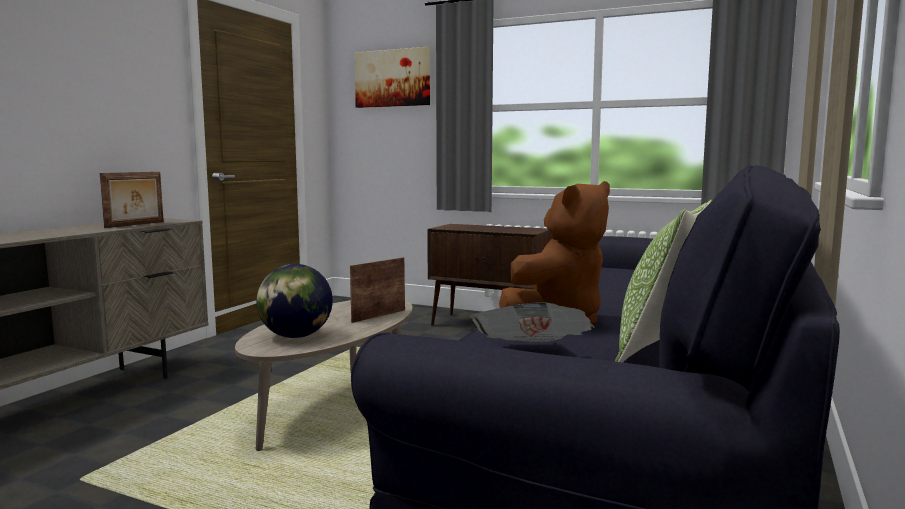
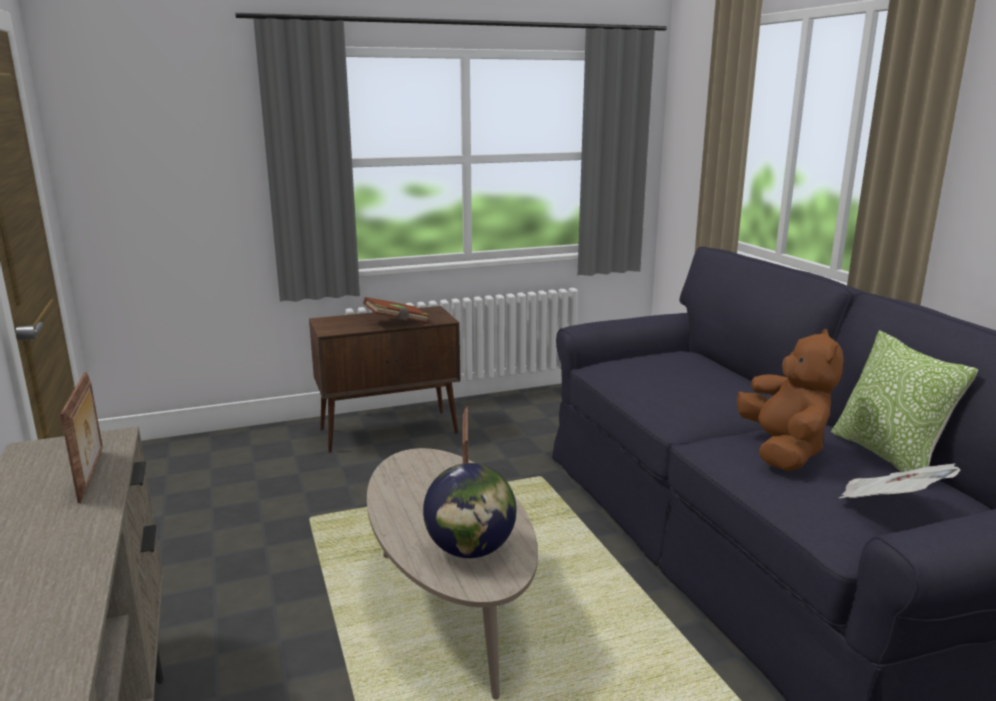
camera: 45 degrees left, 10 degrees up
(392, 78) = (175, 119): picture -> none
(494, 230) = (397, 322): none -> brown book

